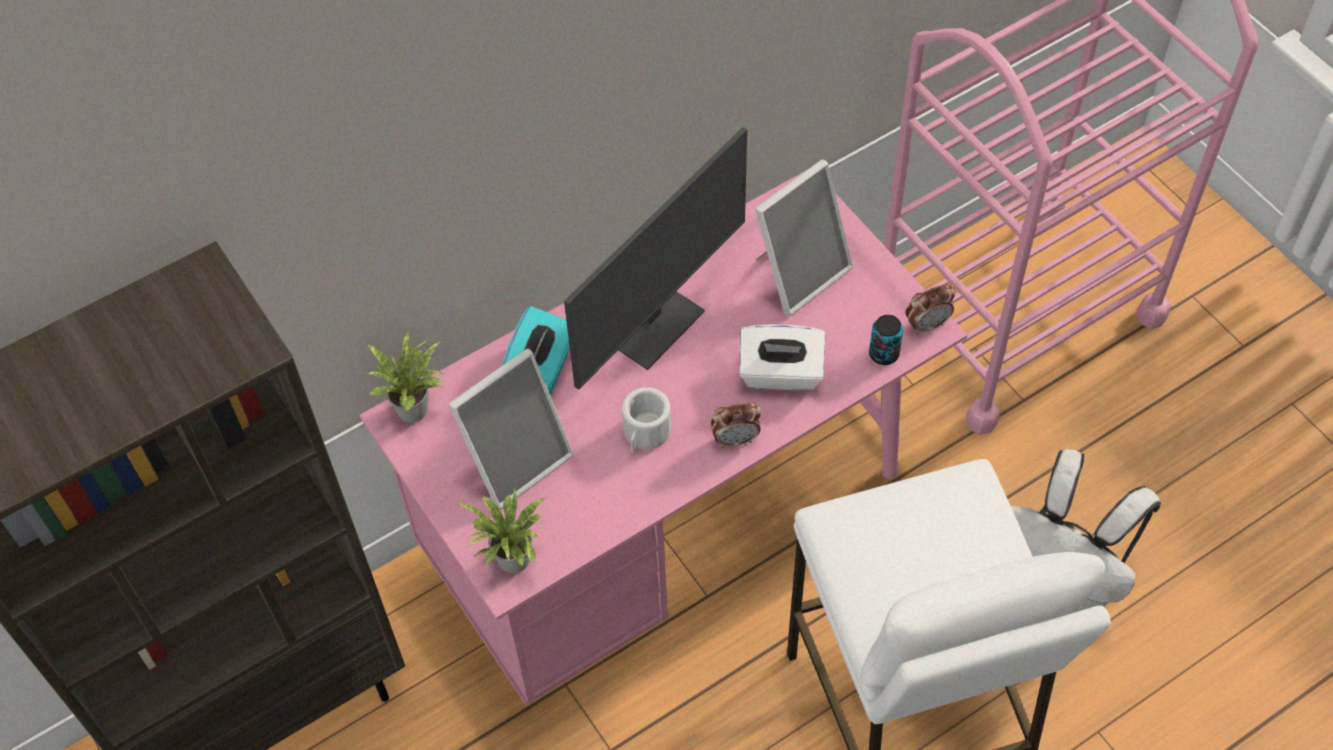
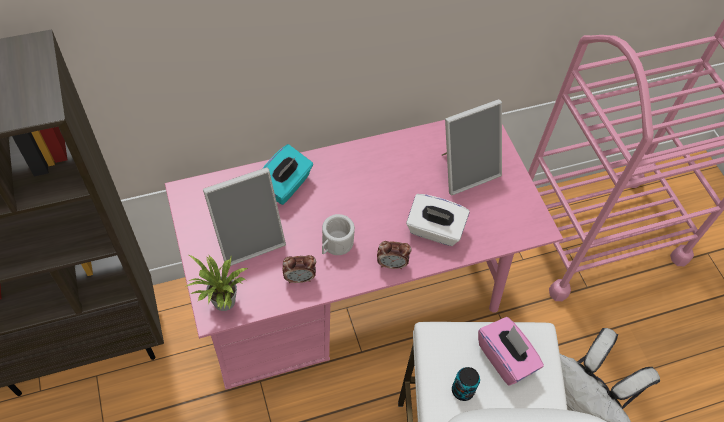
camera: 10 degrees right, 0 degrees up
(417, 408) = (200, 189): potted plant -> none
(651, 323) = (363, 176): monitor -> none
(884, 354) = (505, 236): can -> can (462, 390)
(927, 325) = (538, 225): alarm clock -> alarm clock (299, 278)
(935, 523) = (505, 358): none -> pink tissue box

